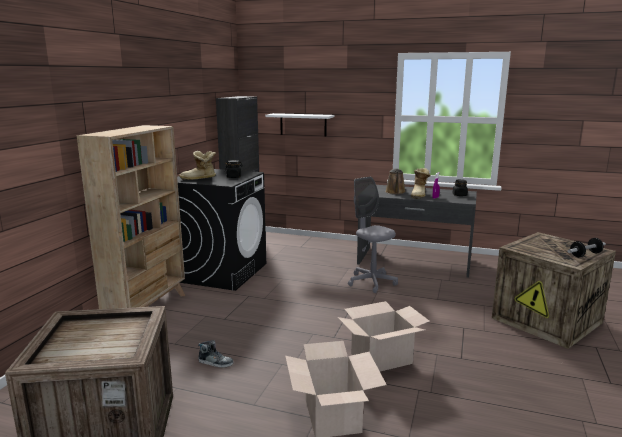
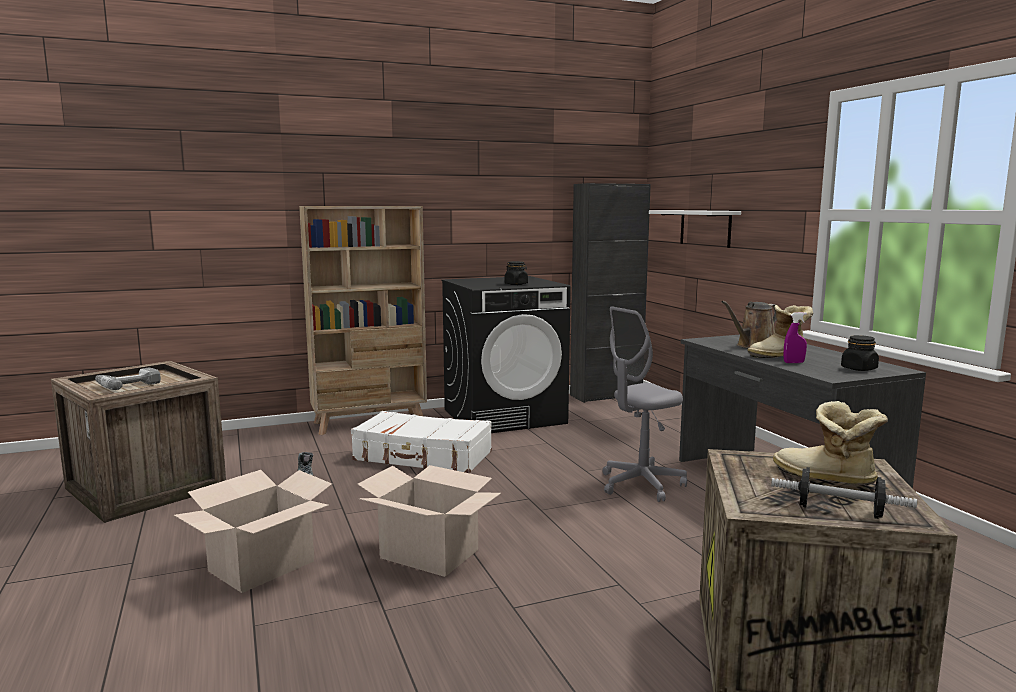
camera: 50 degrees right, 5 degrees down
(92, 343) = (127, 384): none -> power drill
(199, 179) = (477, 281): boot -> boot (825, 479)
(242, 315) = (423, 456): none -> white suitcase
(371, 282) = (641, 485): grey office chair -> grey office chair turned 135 degrees counterclockwise

